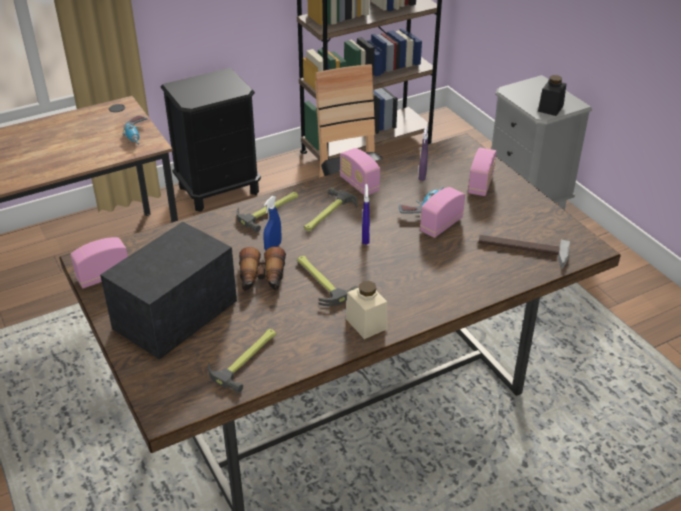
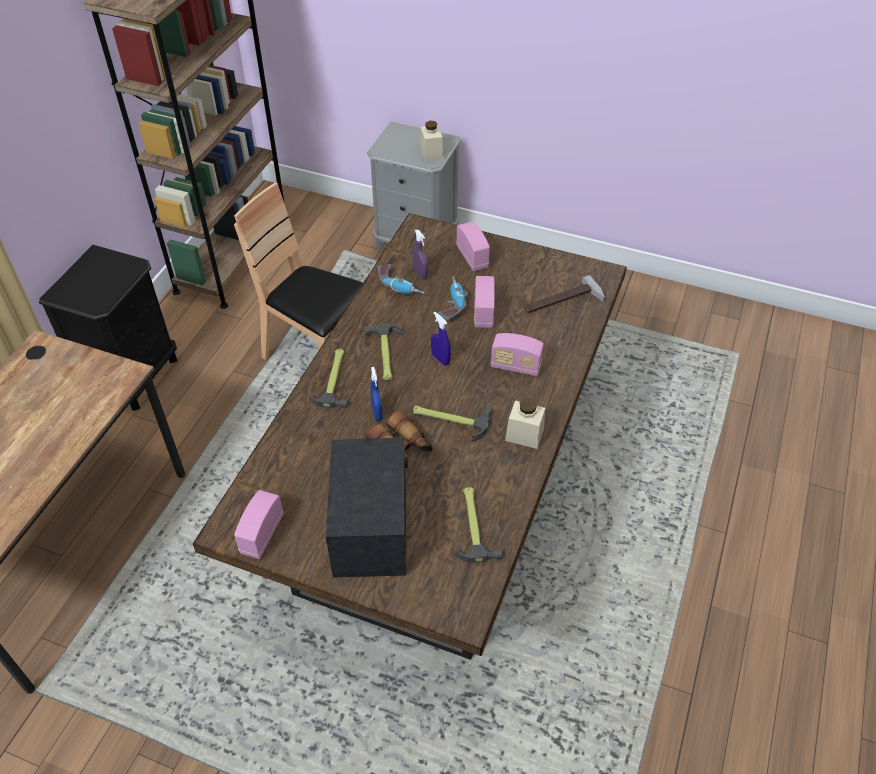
camera: 40 degrees left, 10 degrees up
(138, 135) = (100, 371): power drill -> power drill (400, 286)
(359, 184) = (379, 311): radio -> radio (515, 366)
(550, 108) = (431, 153): black jar -> beige jar

